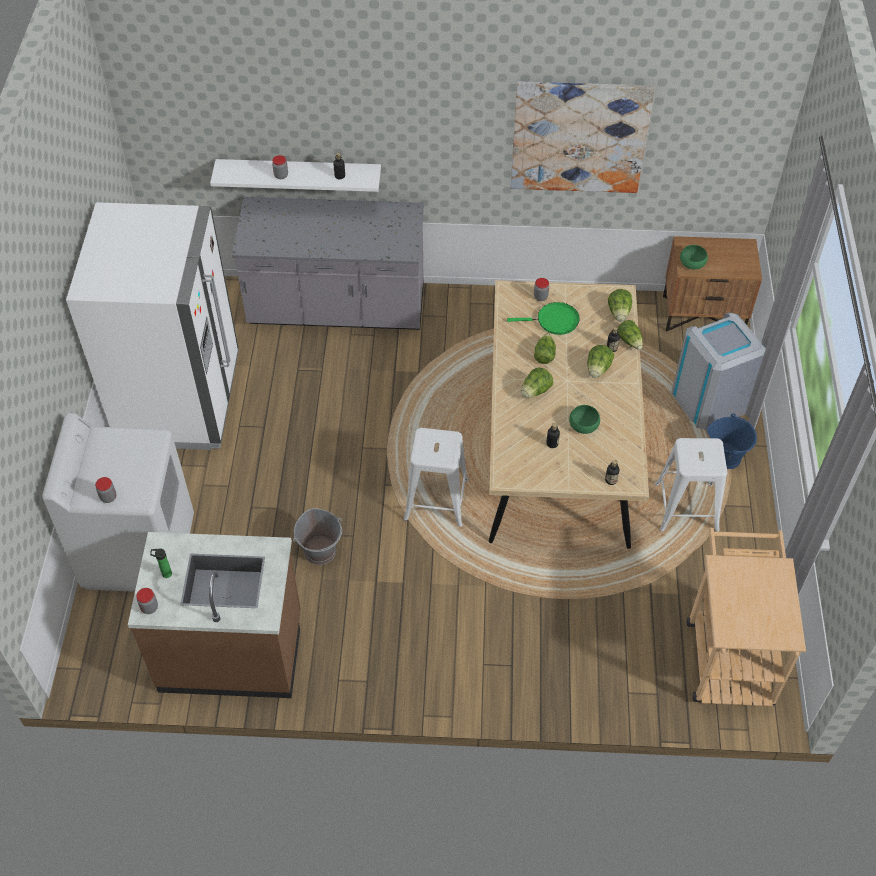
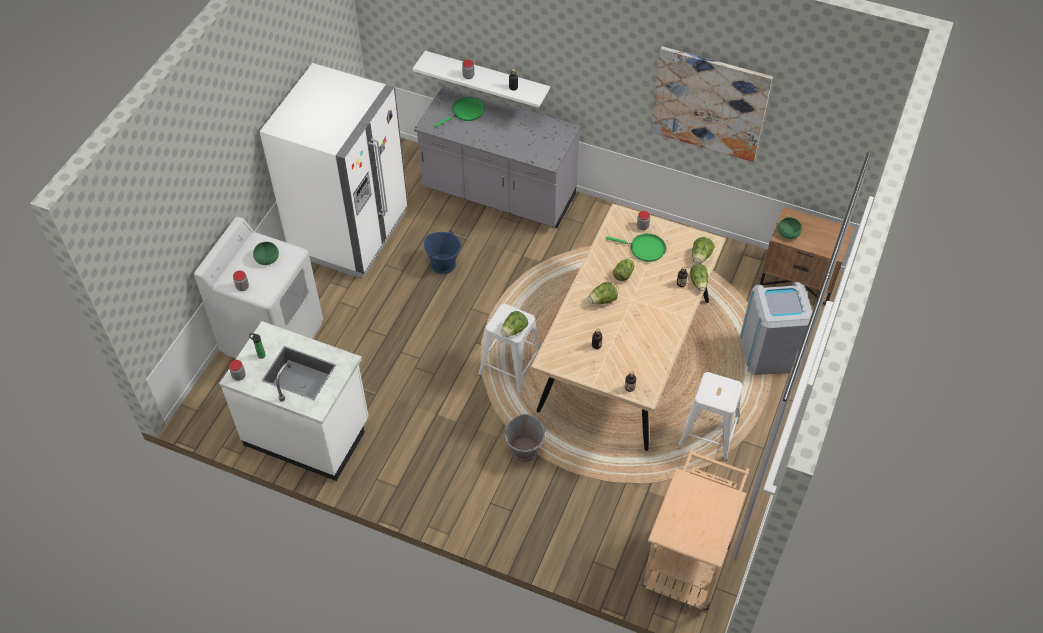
camera: 20 degrees right, 0 degrees up
(231, 651) = (308, 432): brown counter -> white counter
(285, 220) = (466, 112): none -> green frying pan
(320, 551) = (405, 378): grey bucket -> grey bucket (525, 450)
(583, 425) = (628, 338): green bowl -> green bowl (267, 258)
(598, 369) = (661, 297): lettuce -> lettuce (514, 330)
(726, 456) = (762, 402): blue bucket -> blue bucket (443, 264)

